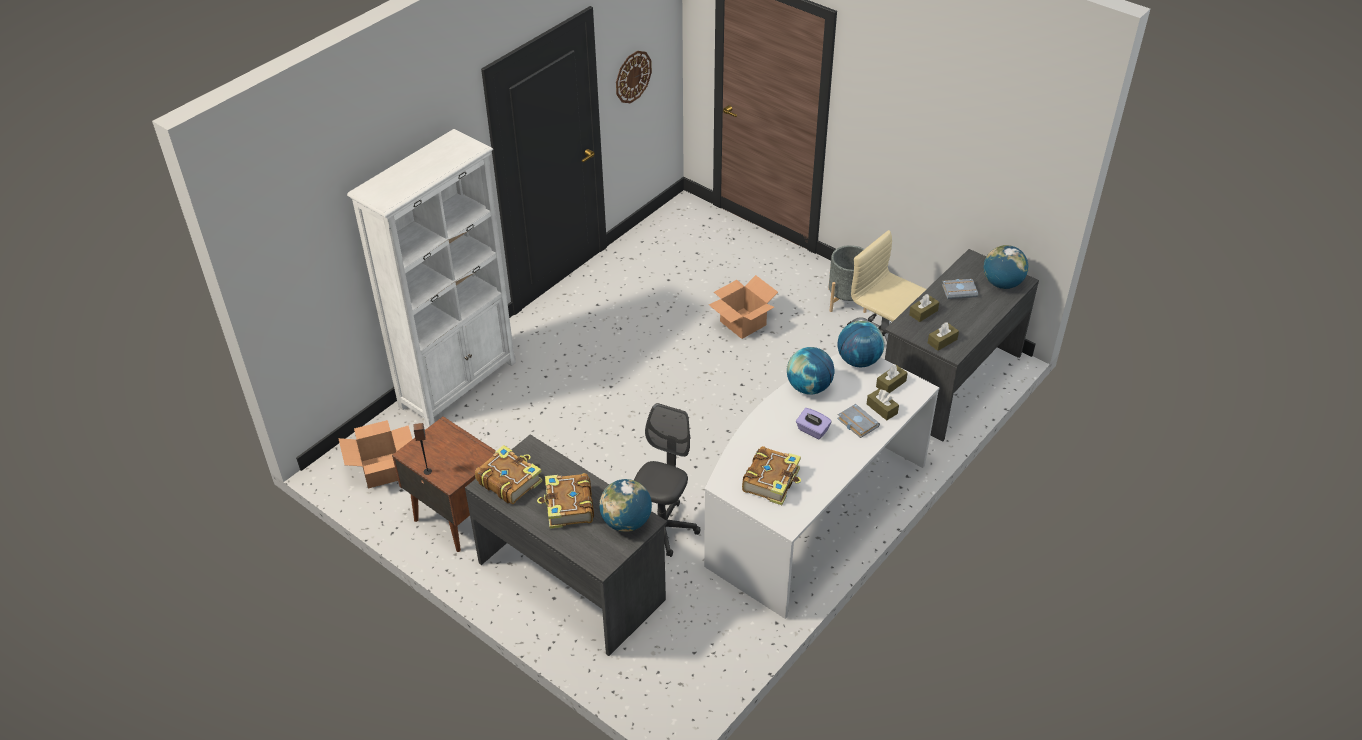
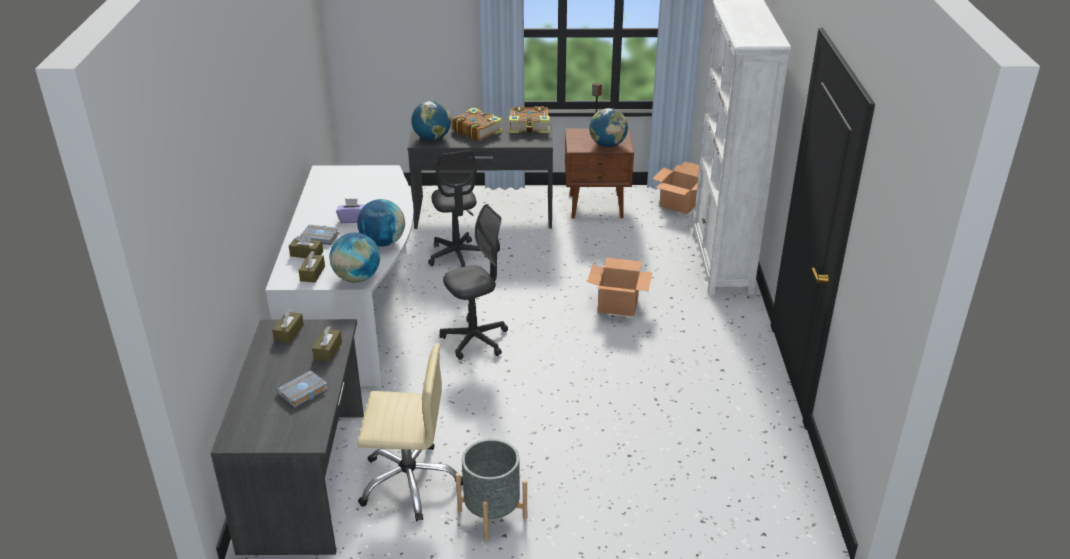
camera: 140 degrees right, 10 degrees down
(633, 76) = (866, 276): wall clock -> none
(739, 425) = (475, 340): none -> grey office chair
(743, 323) = (571, 426): cardboard box -> cardboard box (617, 304)
(772, 481) = (355, 184): book -> none
(1002, 283) = (256, 425): globe -> globe (607, 145)

